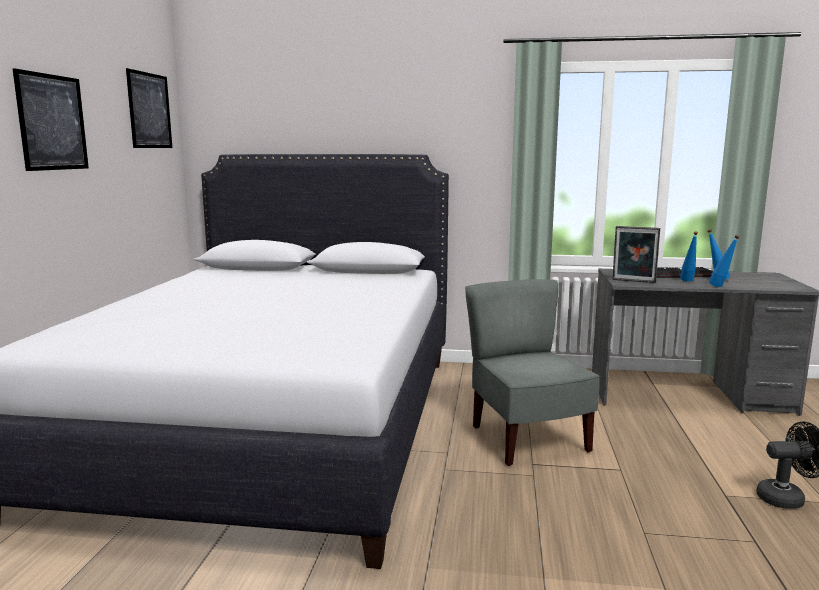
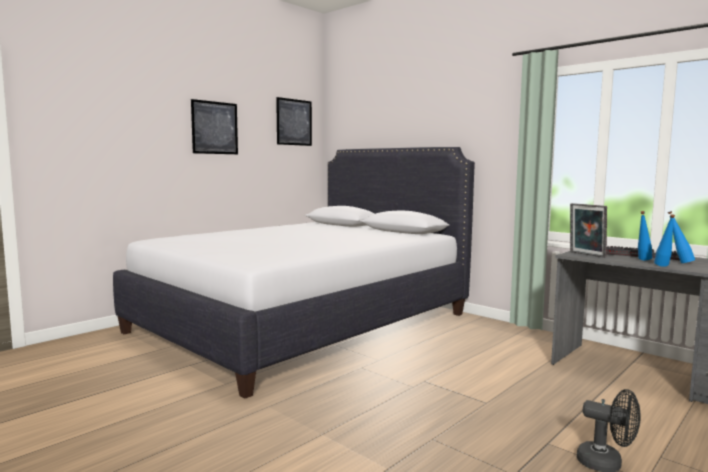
camera: 35 degrees right, 5 degrees down
(527, 439) = (446, 368): grey chair -> none

